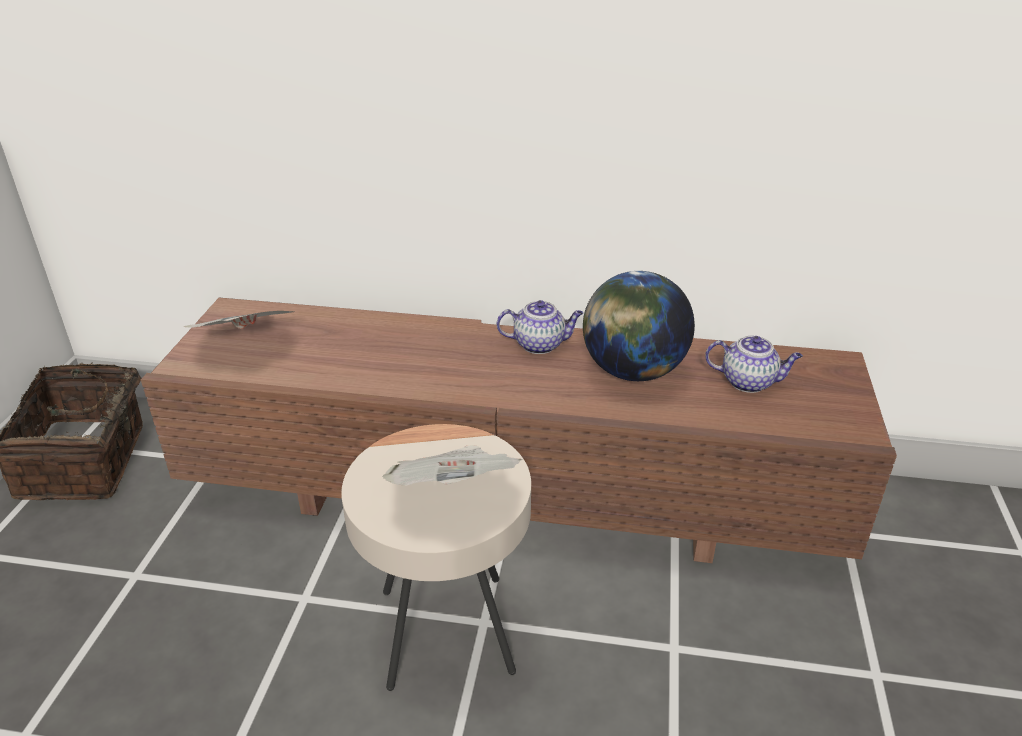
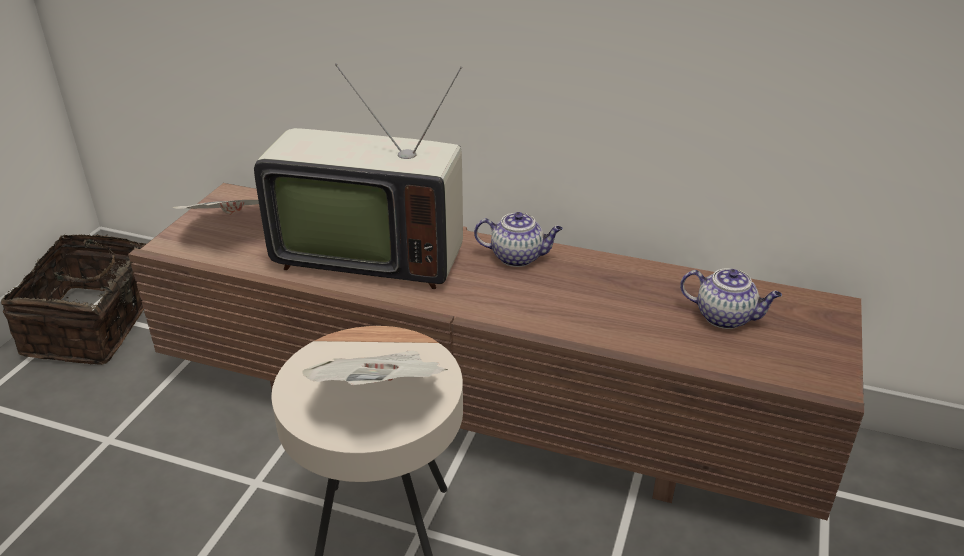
camera: 10 degrees right, 0 degrees up
(392, 357) = (368, 255): none -> television
(632, 371) = (605, 294): globe -> none

